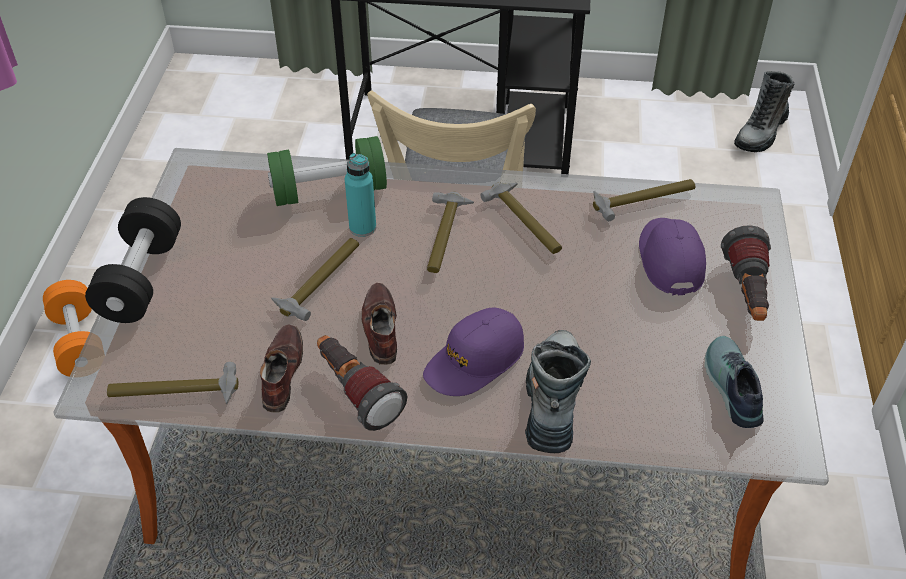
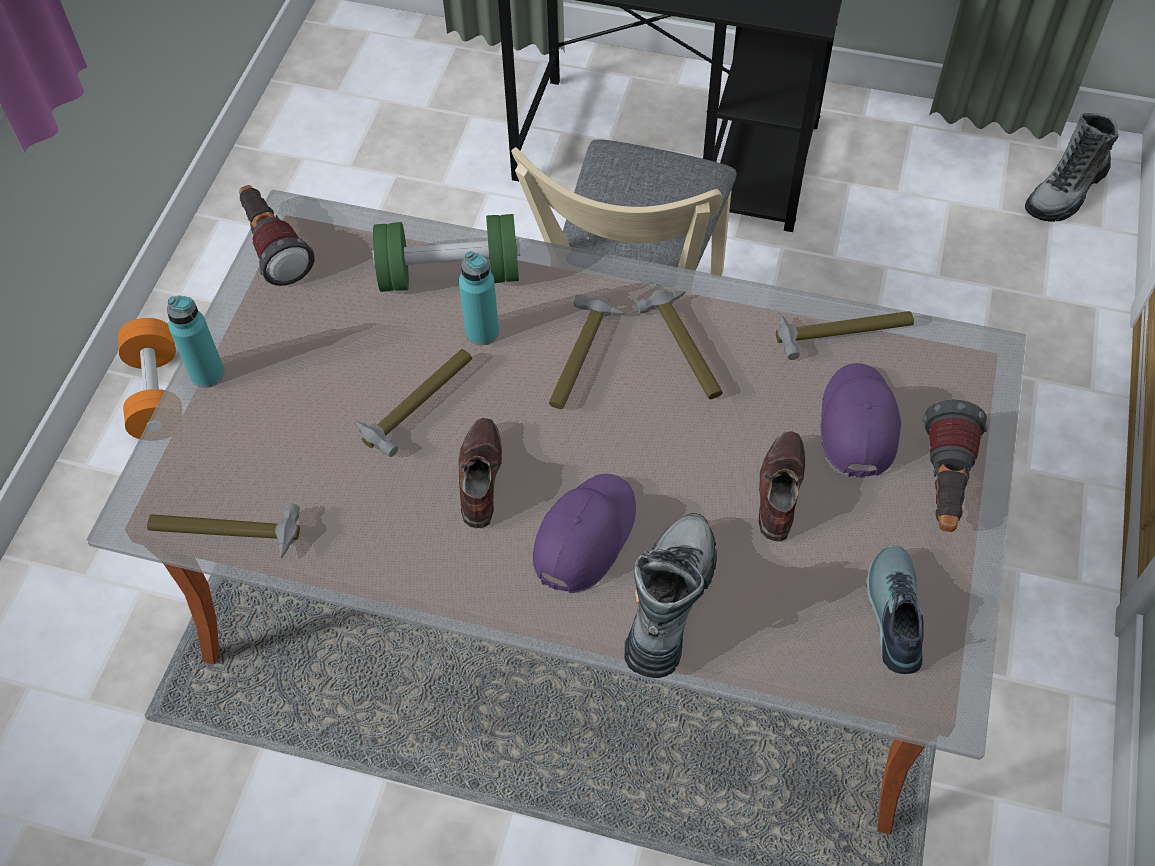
camera: 10 degrees right, 10 degrees up
(141, 279) = (207, 374): black dumbbell -> turquoise bottle
(281, 373) = (352, 522): brown shoe -> brown shoe (779, 489)
(356, 392) = (436, 560): flashlight -> flashlight (273, 247)
(474, 360) = (585, 535): purple cap -> purple cap turned 150 degrees clockwise

